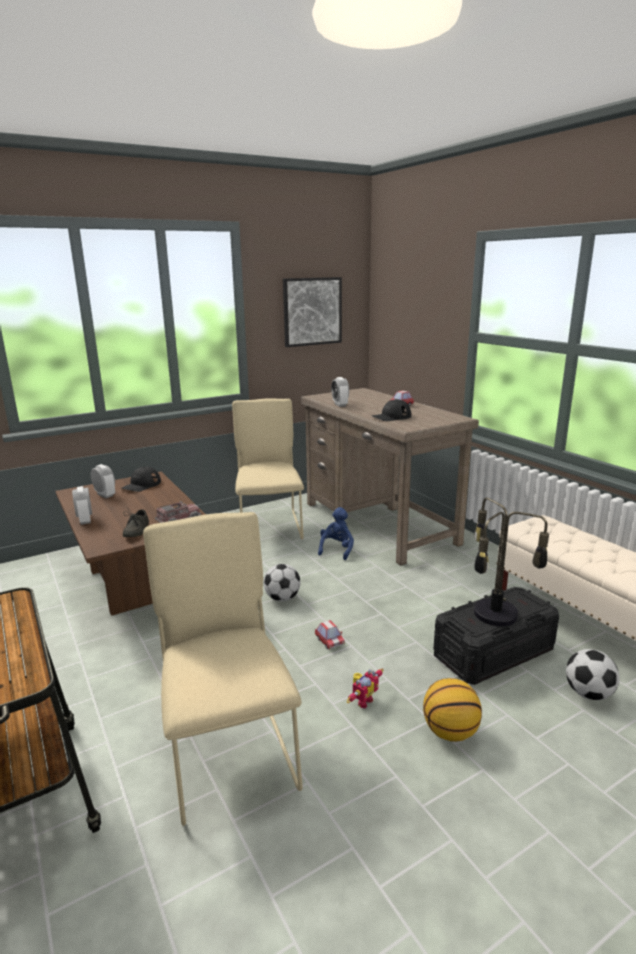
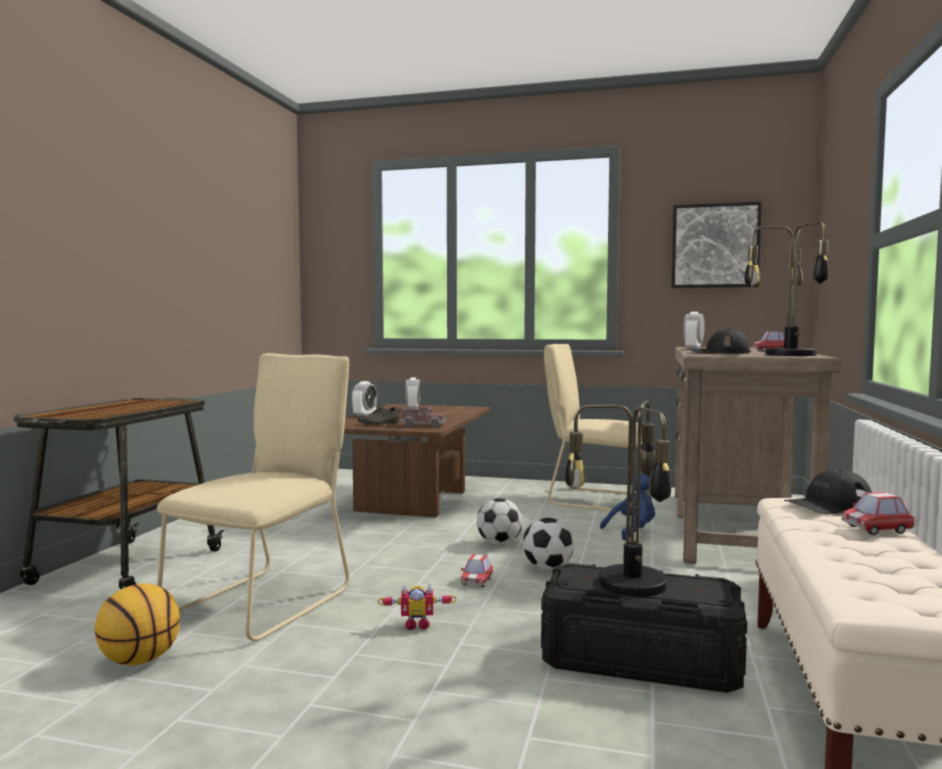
camera: 45 degrees right, 15 degrees down
(141, 485) = (452, 409): black cap -> black cap (829, 505)
(269, 526) = (597, 499): beige chair -> beige chair turned 105 degrees counterclockwise
(438, 415) = (789, 355): none -> table lamp
(450, 731) = (446, 681): basketball -> basketball (140, 660)
(588, 694) = (697, 750): football -> football (548, 568)
(589, 540) = (877, 529): none -> toy car

